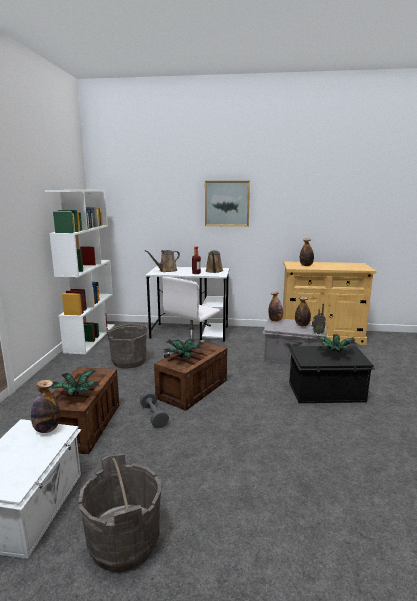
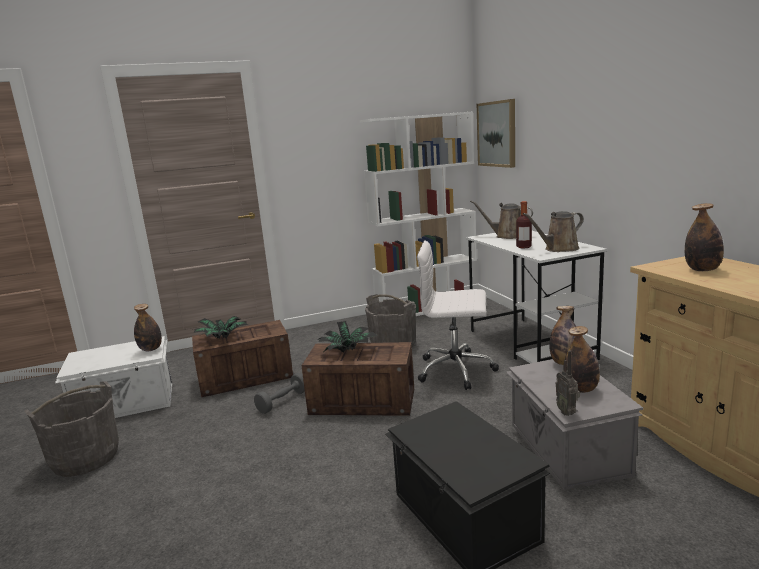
camera: 65 degrees right, 0 degrees up
(227, 203) = (614, 123): picture -> picture (497, 134)
(334, 353) = (475, 446): potted plant -> none

